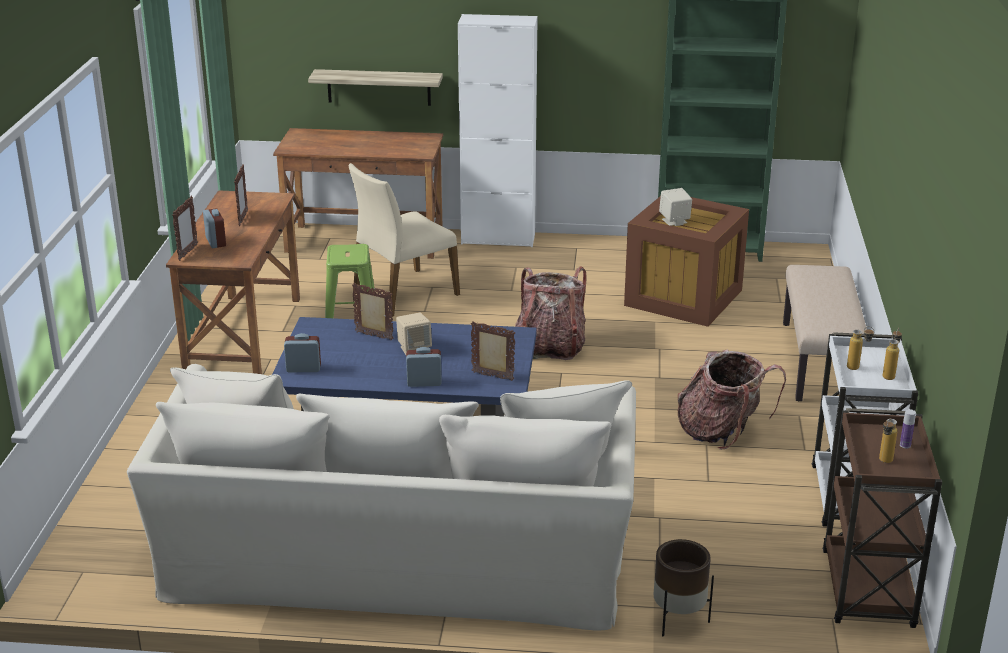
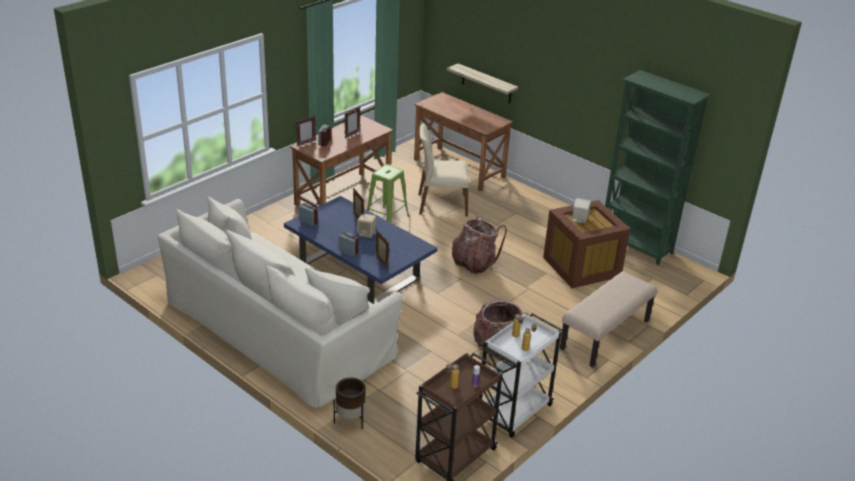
camera: 35 degrees right, 5 degrees up
(498, 239) = (528, 193): white cabinet -> none

